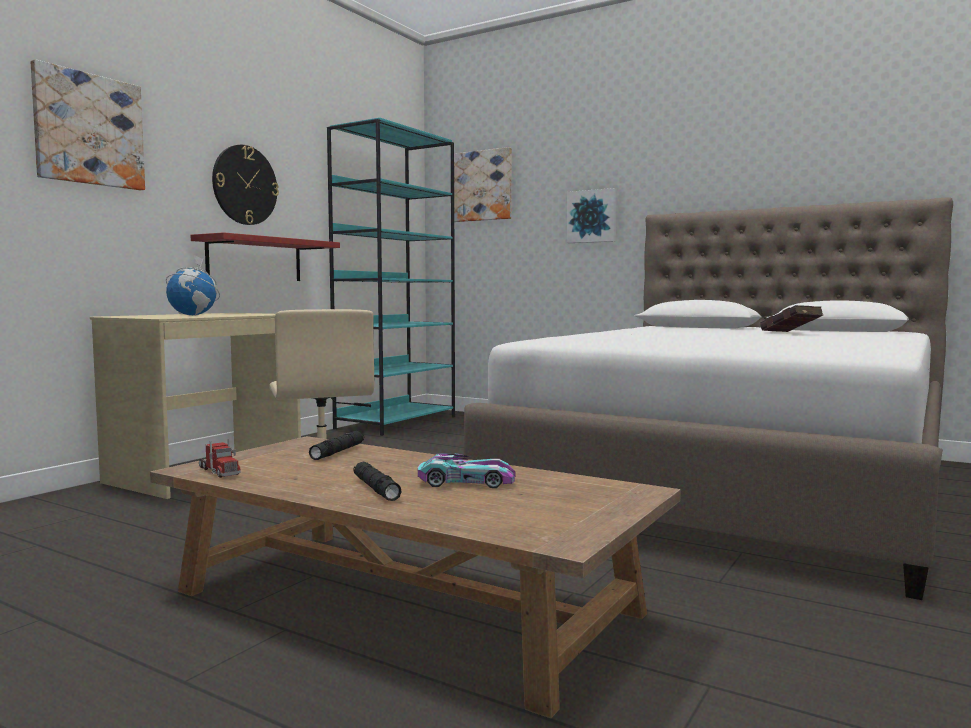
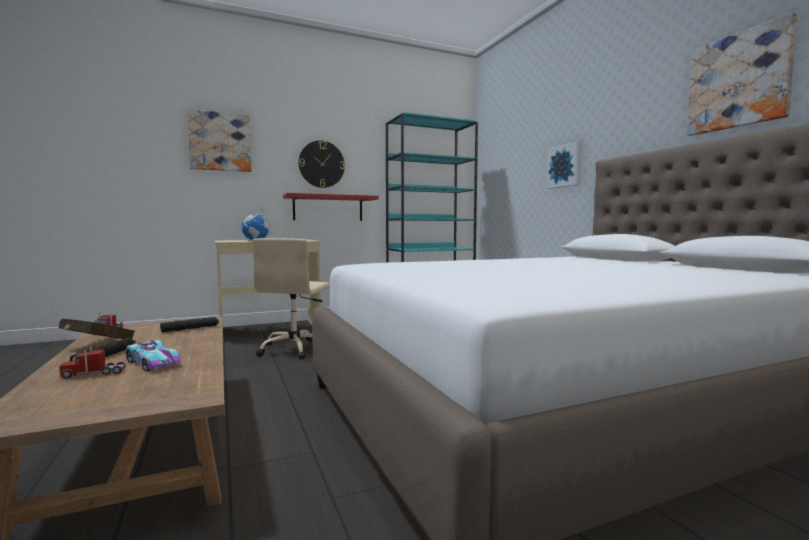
camera: 35 degrees right, 0 degrees up
(448, 500) = (93, 374): none -> toy truck
(482, 186) = (502, 150): picture -> picture (738, 81)
(791, 333) = (648, 269): red book -> red book (96, 345)

